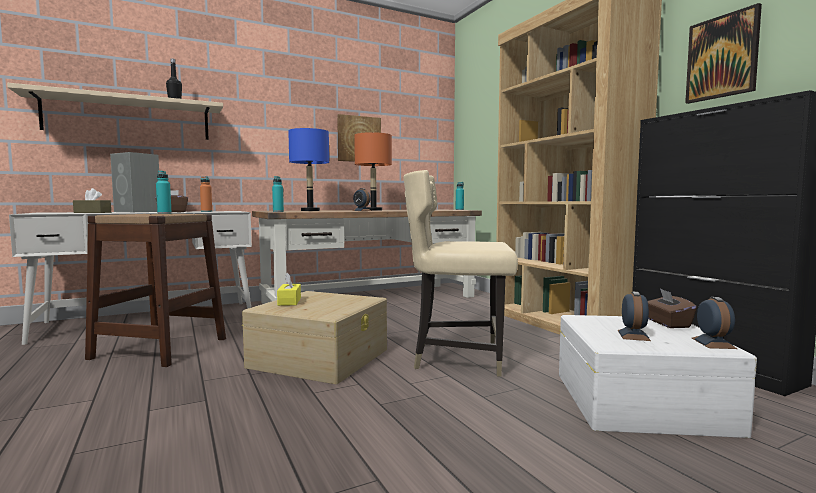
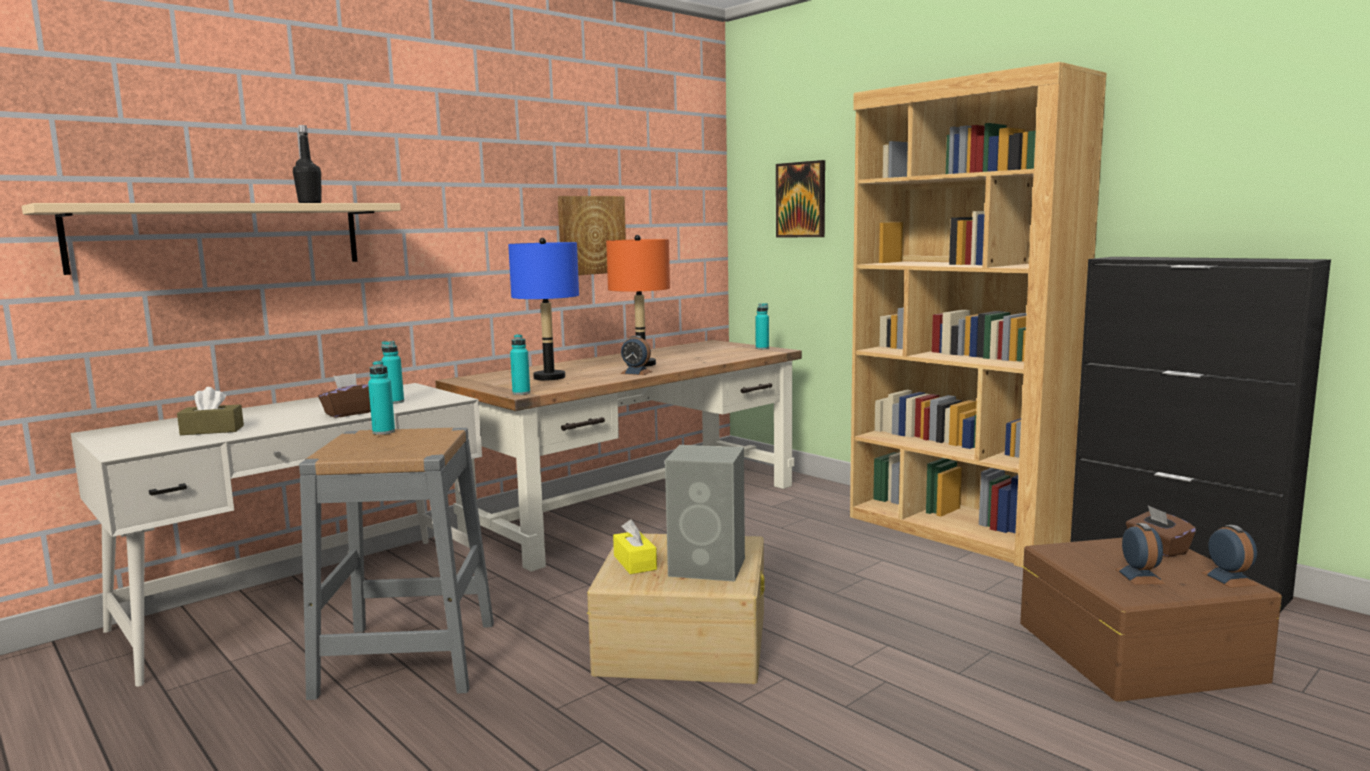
camera: 15 degrees left, 5 degrees up
(138, 211) = (269, 413): grey speaker -> grey speaker (709, 567)
(160, 348) = (407, 658): brown stool -> grey stool
(206, 211) = (394, 402): orange bottle -> turquoise bottle
(458, 358) = (874, 612): beige chair -> none
(640, 401) = (1136, 649): white storage box -> brown storage box
(722, 57) = (1189, 180): picture -> picture (801, 200)

